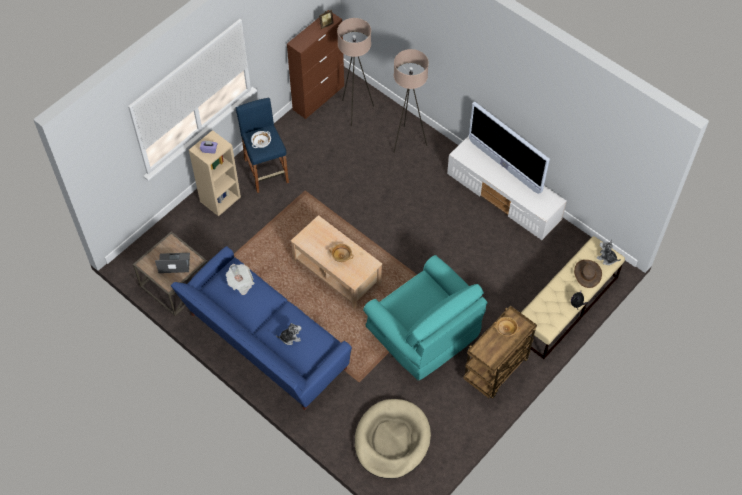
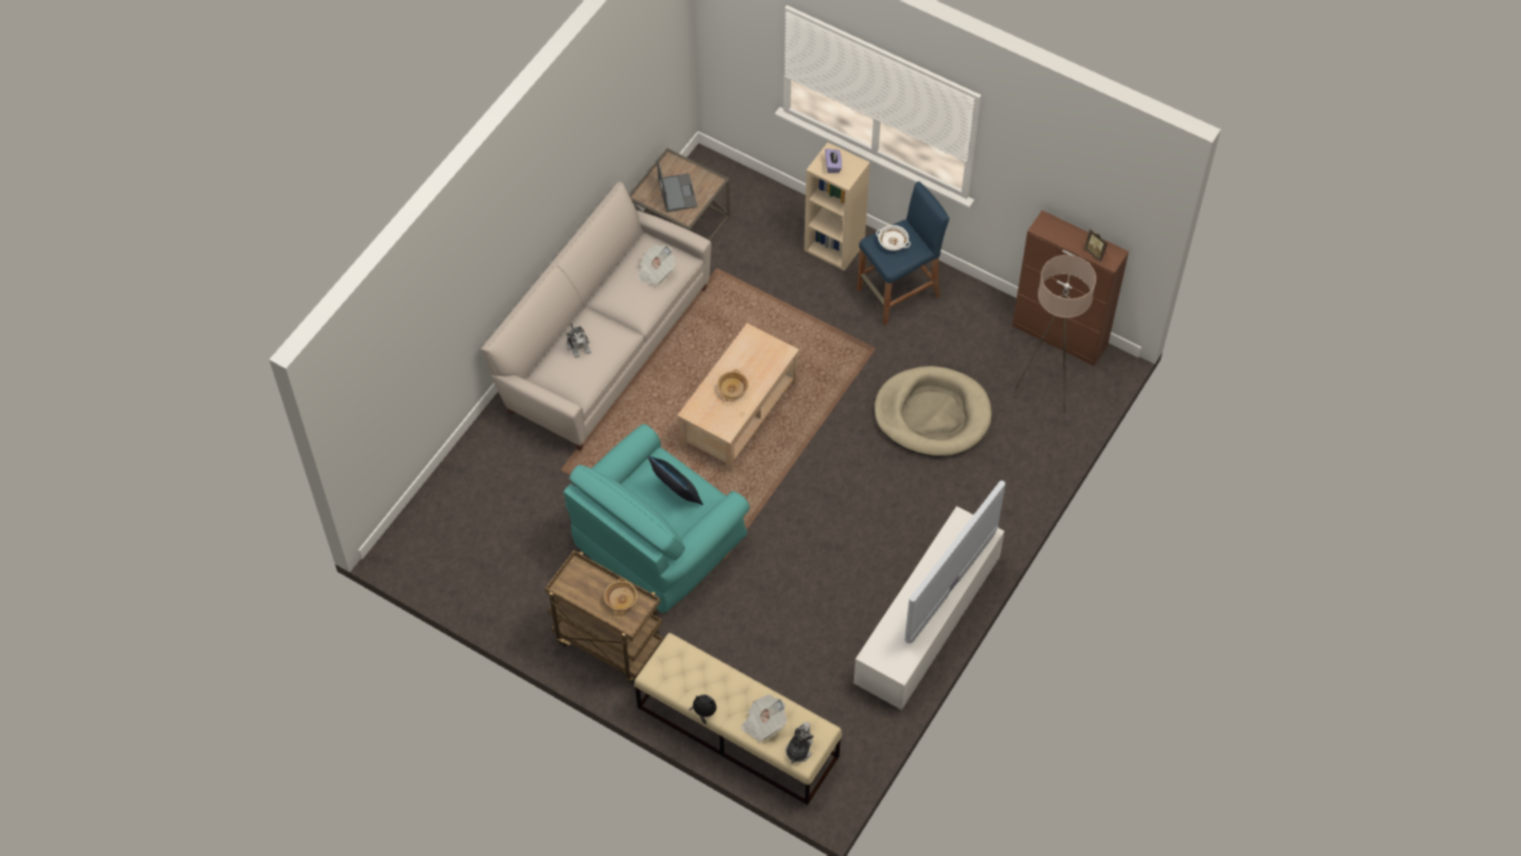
camera: 80 degrees right, 0 degrees up
(264, 344) = (603, 346): blue sofa -> beige sofa
(392, 440) = (476, 524): beige dog bed -> beige dog bed (932, 415)
(408, 141) = (1005, 471): beige floor lamp -> none
(419, 296) = (675, 493): none -> blue pillow
(587, 274) = (763, 723): brown hat -> newspaper

